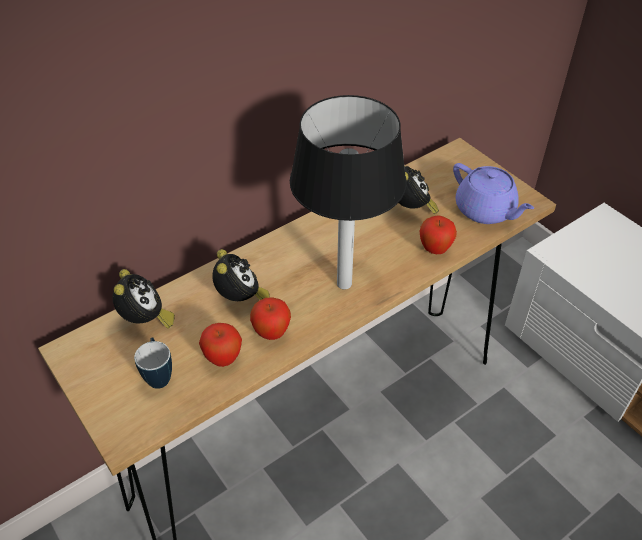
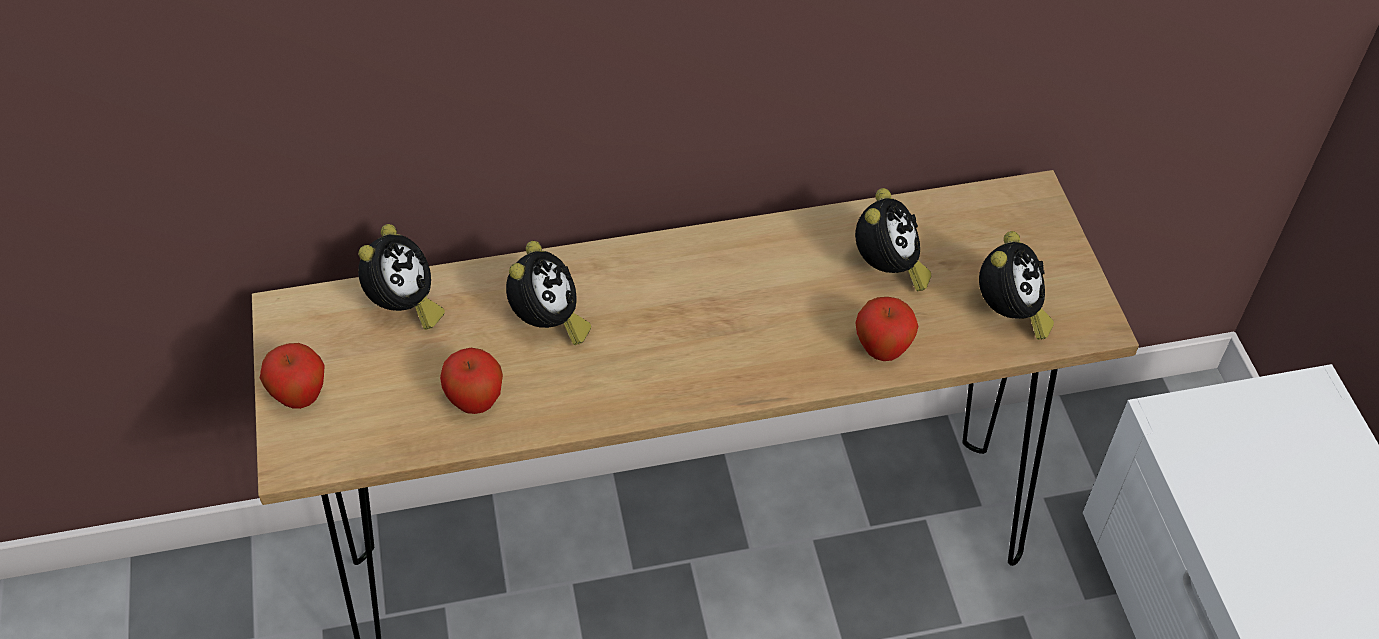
camera: 25 degrees right, 5 degrees up
(159, 375) = (381, 392): mug -> none
(271, 333) = (562, 390): apple -> apple (301, 397)
(343, 284) = (707, 354): table lamp -> none
(486, 211) = (1009, 314): purple teapot -> alarm clock

